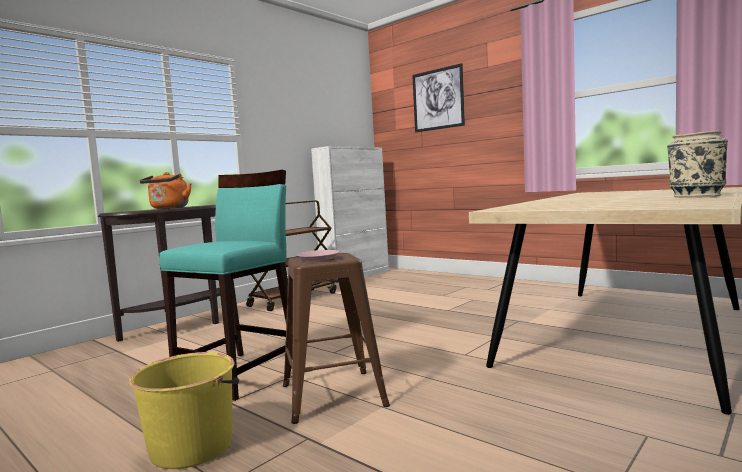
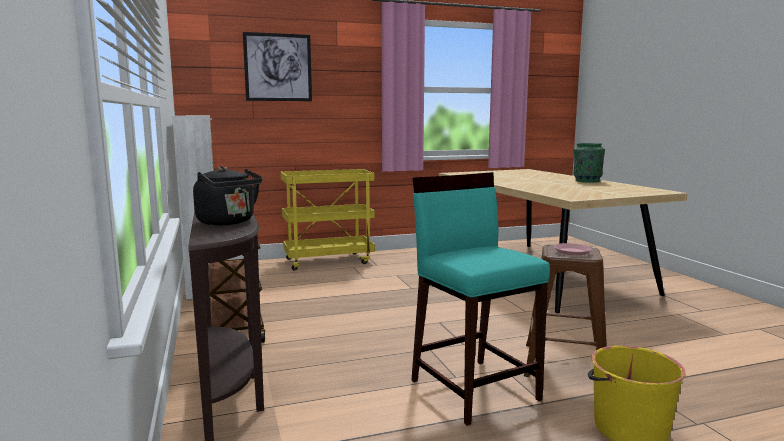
camera: 60 degrees left, 5 degrees up
(168, 208) = (228, 222): orange kettle -> black kettle
(464, 280) = (329, 261): none -> yellow cart
(695, 196) = (586, 181): beige vase -> green vase

